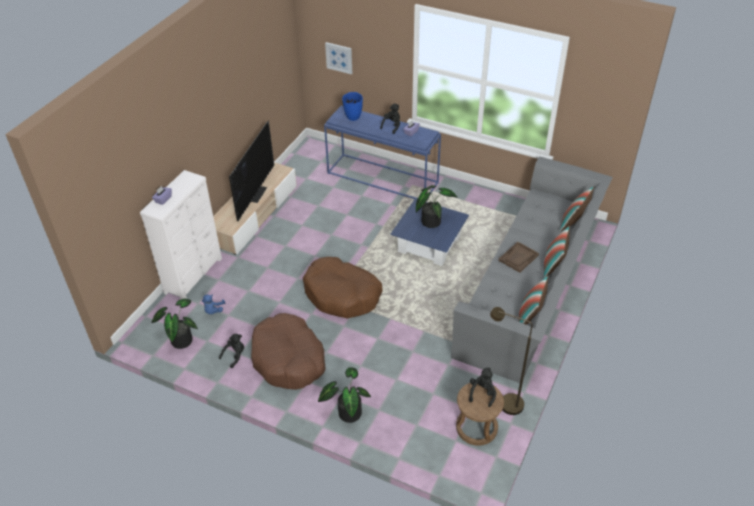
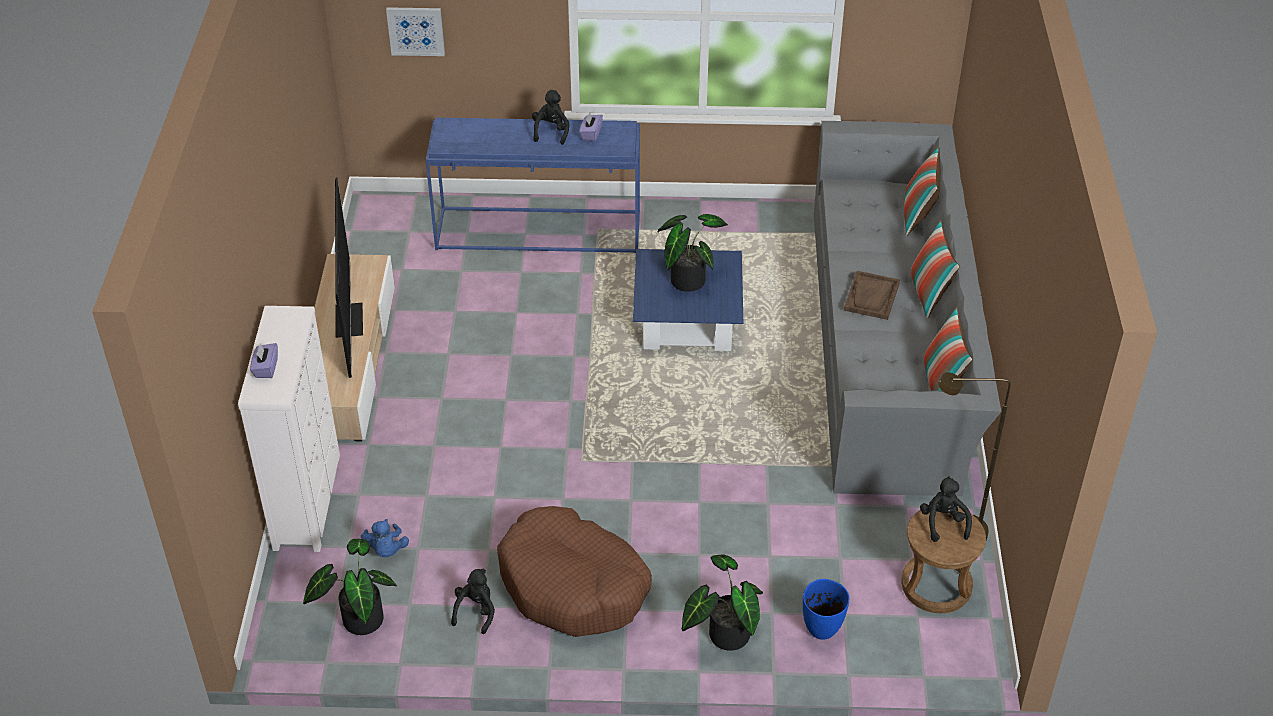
camera: 25 degrees left, 0 degrees up
(342, 294) = (595, 450): brown dog bed -> none
(353, 117) = (473, 134): blue vase -> blue vase (822, 629)

